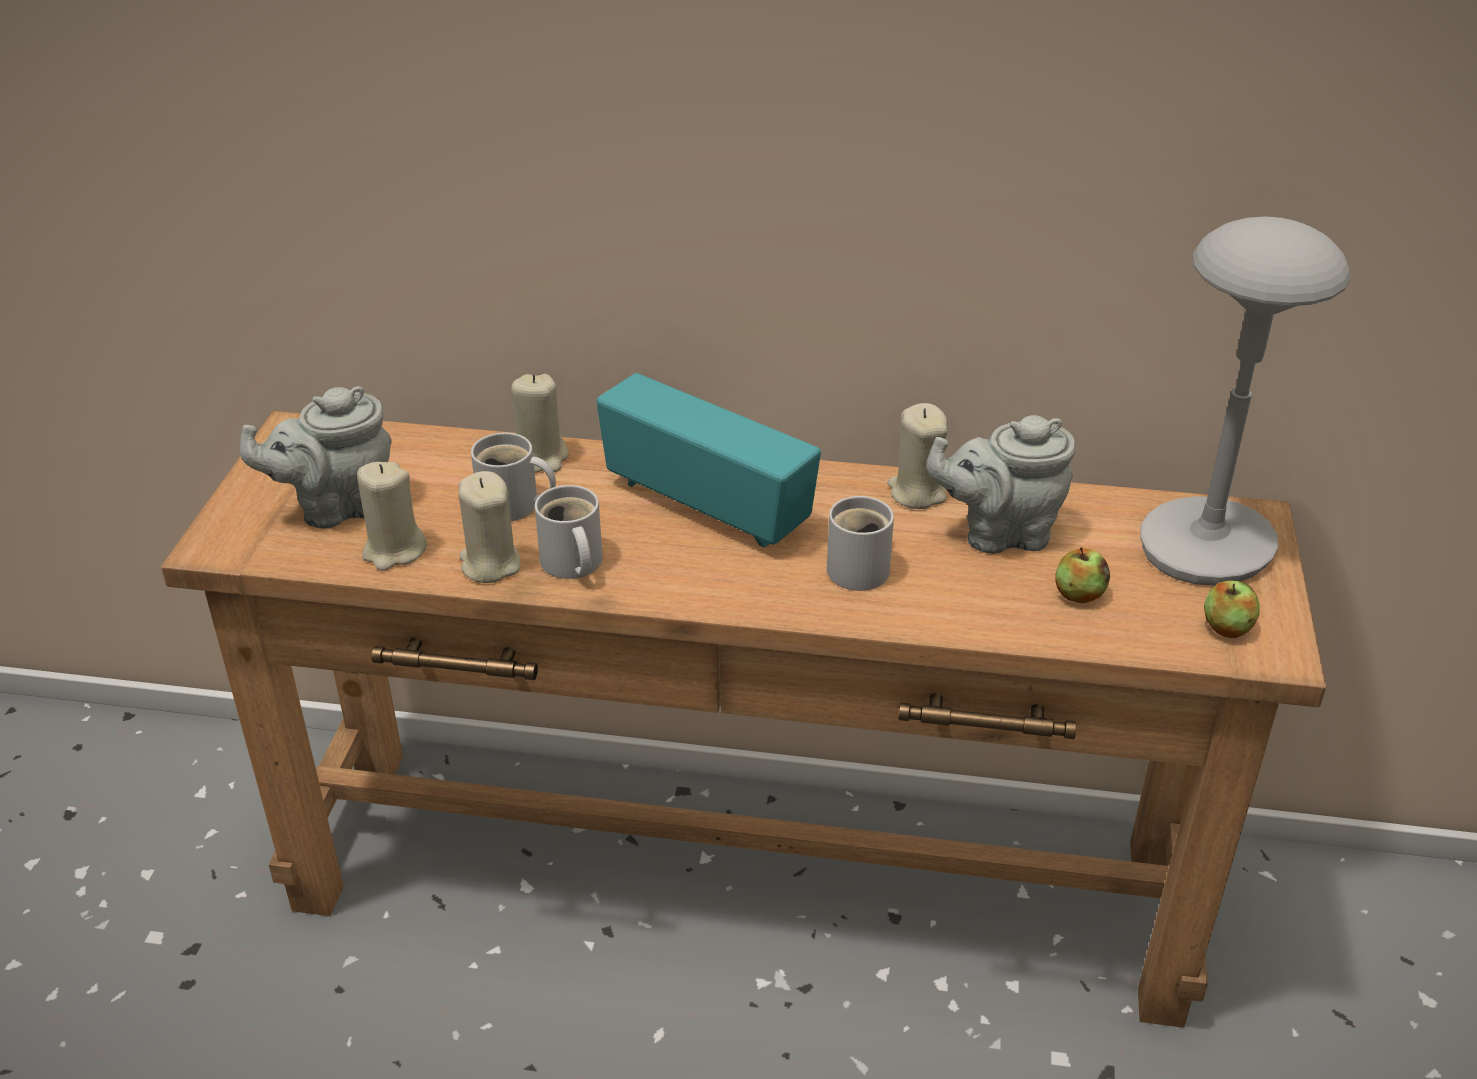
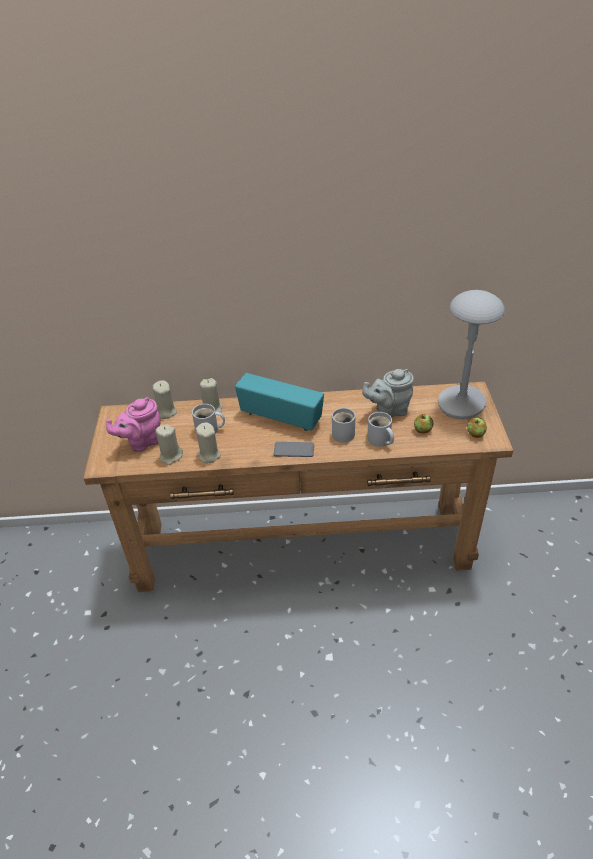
camera: 10 degrees left, 5 degrees up
(336, 507) = (142, 442): grey teapot -> pink teapot
(571, 564) = (238, 450): white mug -> white mug (380, 440)
(714, 588) = (294, 450): none -> phone
(916, 492) = (355, 399): beige candle -> beige candle (166, 412)

